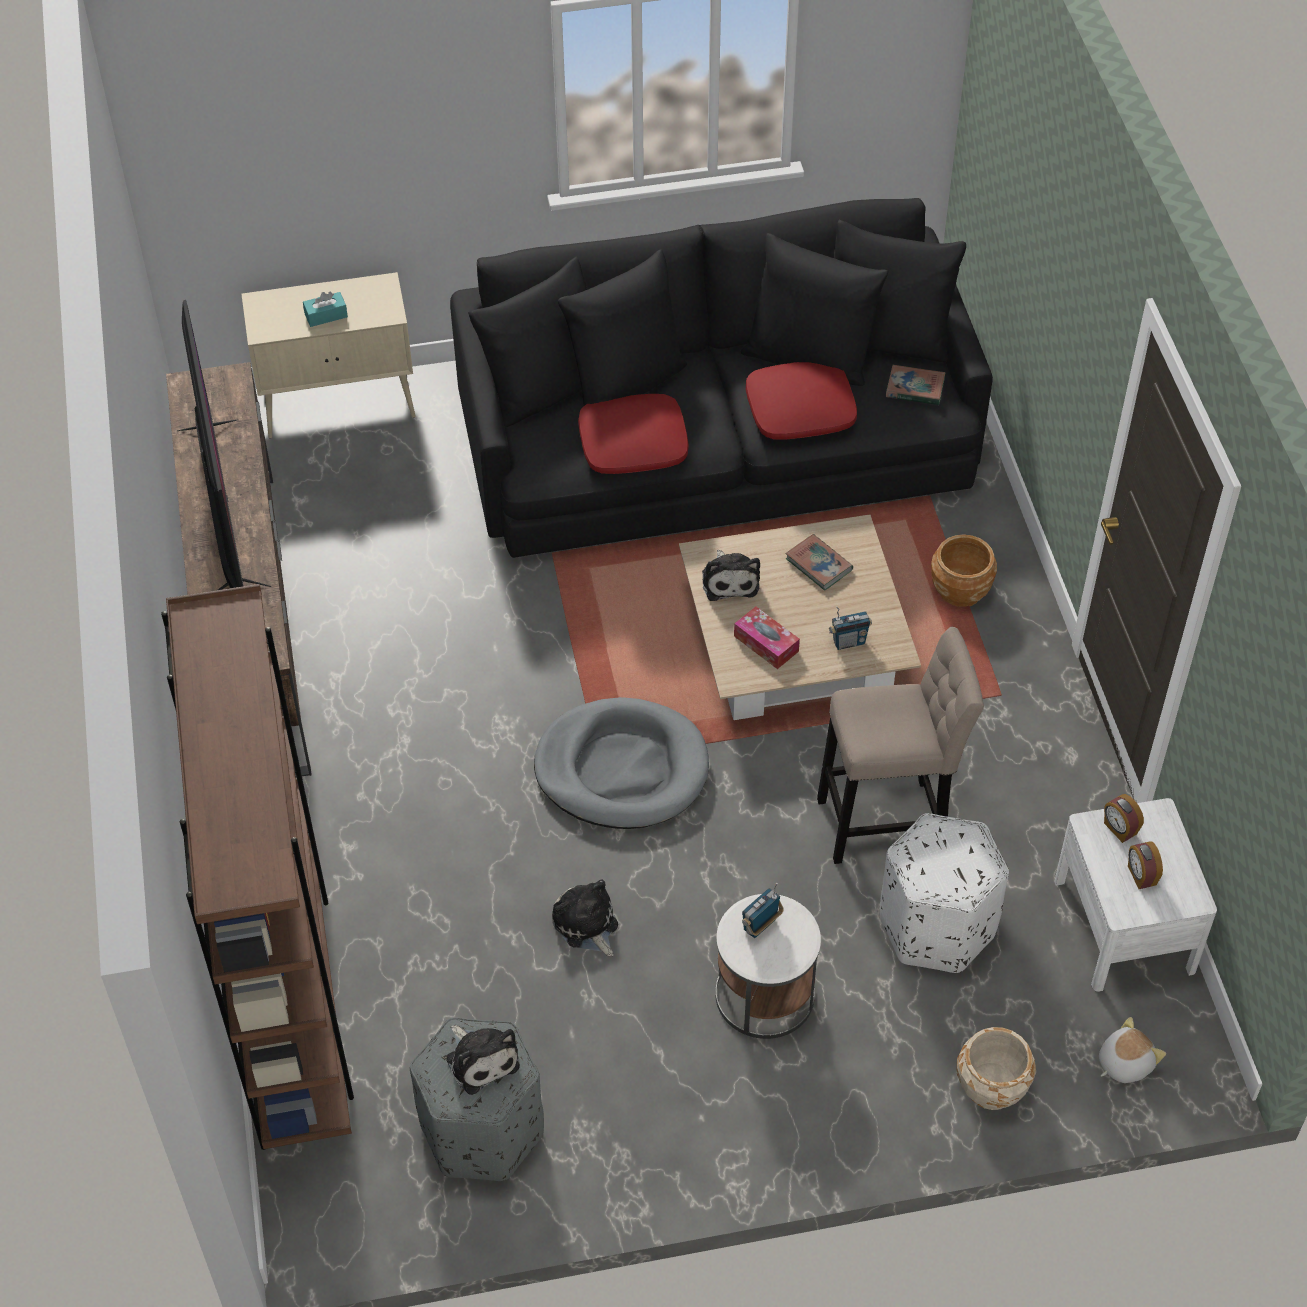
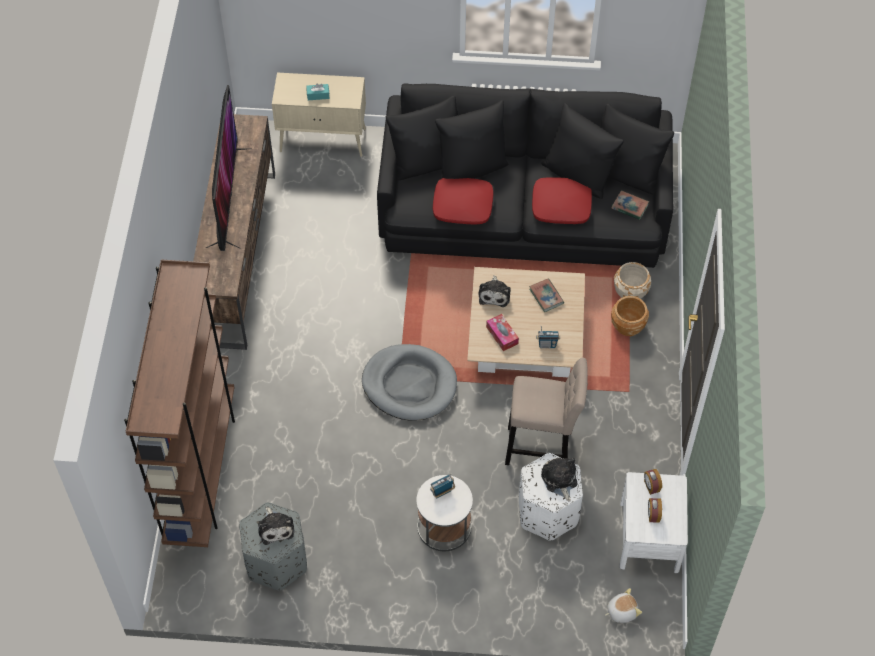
camera: 15 degrees right, 5 degrees up
(586, 925) = (363, 466): plush toy -> plush toy (559, 480)
(991, 1087) = (546, 606): beige planter -> beige planter (630, 292)

